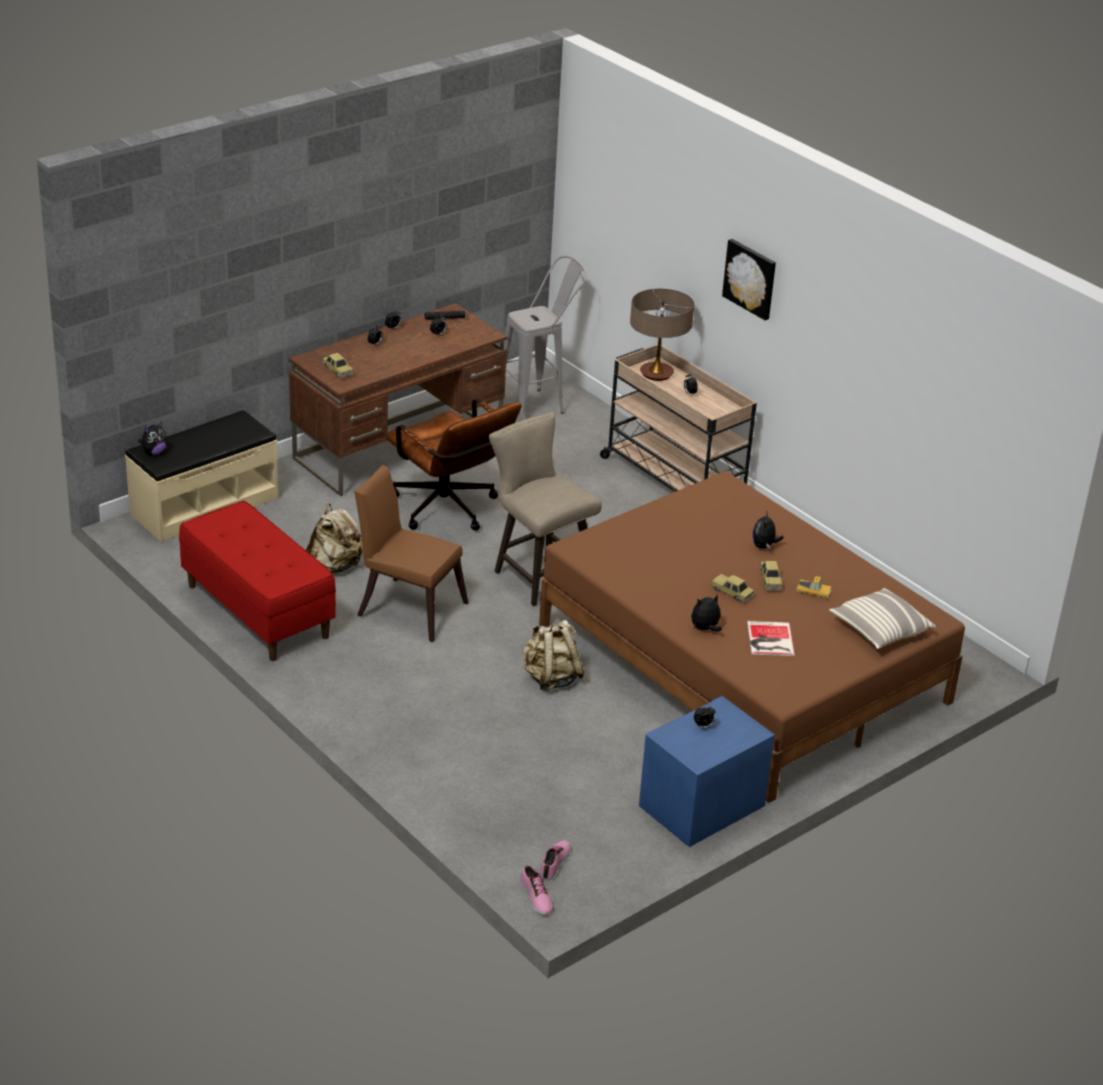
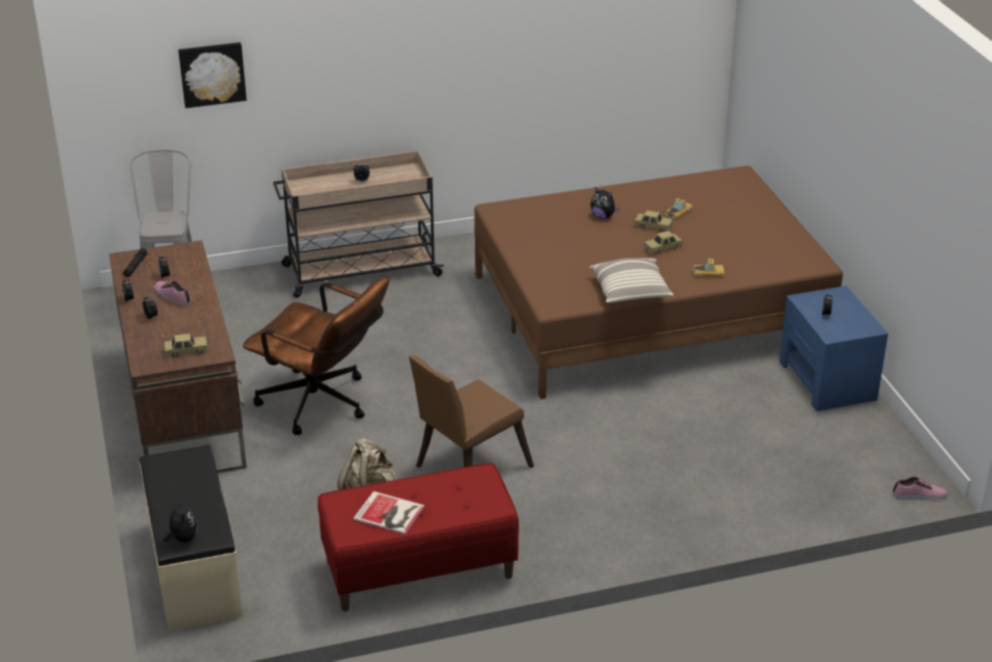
camera: 65 degrees left, 0 degrees up
(450, 511) = (322, 405): brown office chair -> brown office chair turned 45 degrees clockwise
(538, 573) = (459, 379): beige stool -> none
(551, 678) = (623, 412): beige backpack -> none
(555, 863) = (878, 473): shoe -> shoe (173, 296)
(656, 373) = (315, 188): table lamp -> none
(705, 629) = (708, 273): plush toy -> toy car
(751, 278) = (374, 47): picture -> picture (212, 73)
(769, 640) = (736, 248): book -> book (390, 514)
(879, 630) = (744, 199): pillow -> pillow (631, 292)

